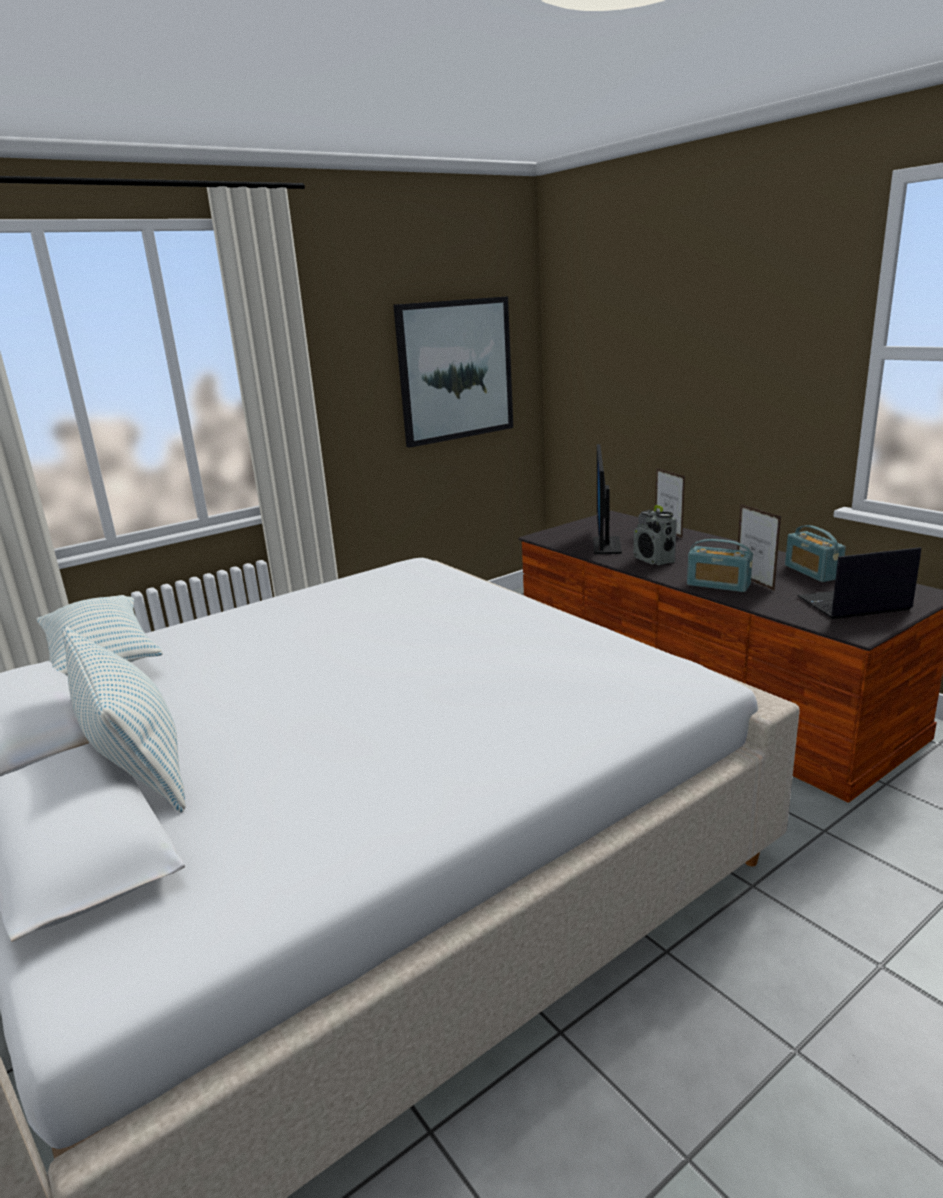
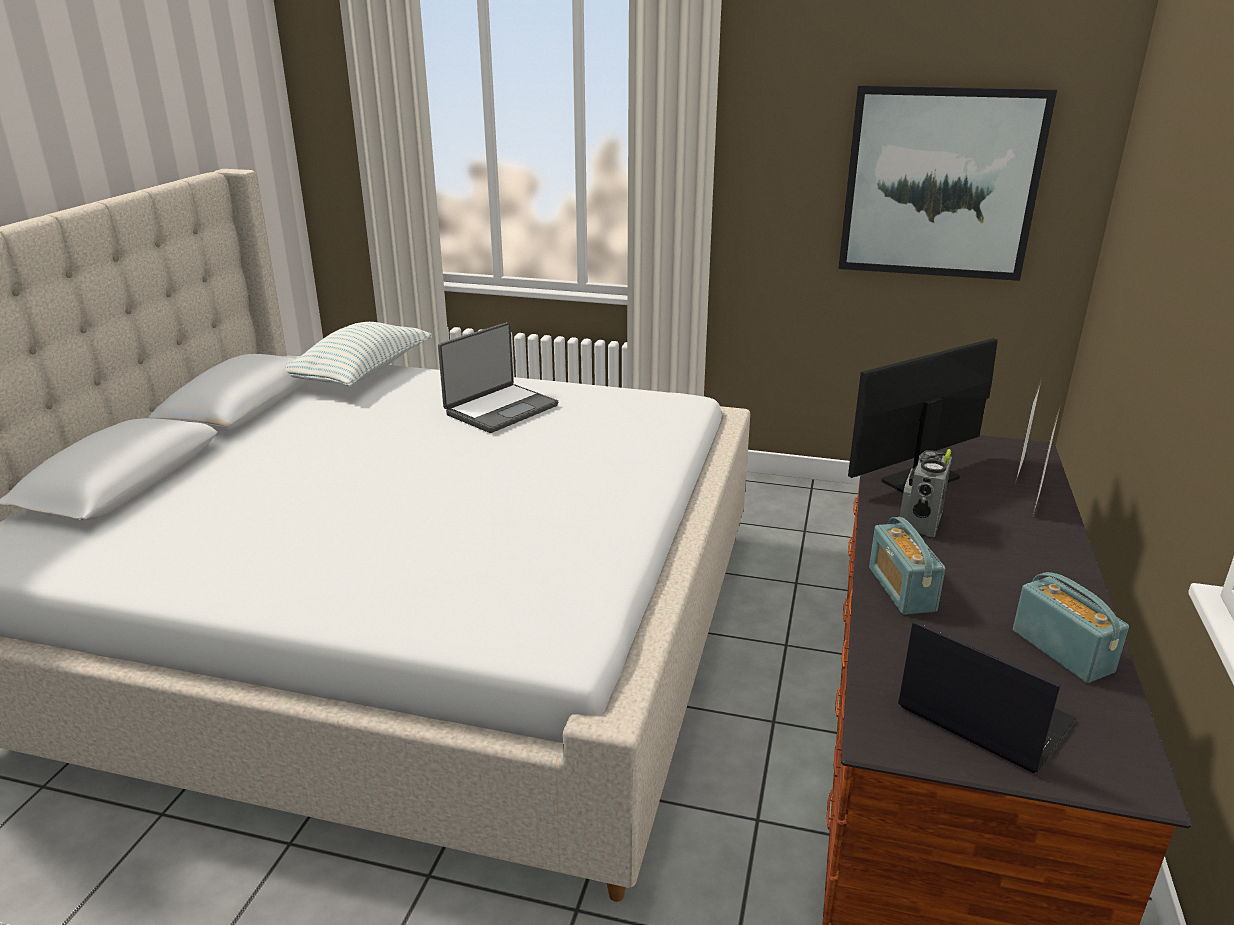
camera: 50 degrees right, 5 degrees up
(136, 763) = (223, 453): pillow -> none
(307, 619) = (500, 409): none -> laptop
(754, 582) = (950, 613): picture frame -> picture frame (1019, 471)
(812, 572) = (1062, 651): radio -> radio turned 120 degrees clockwise

